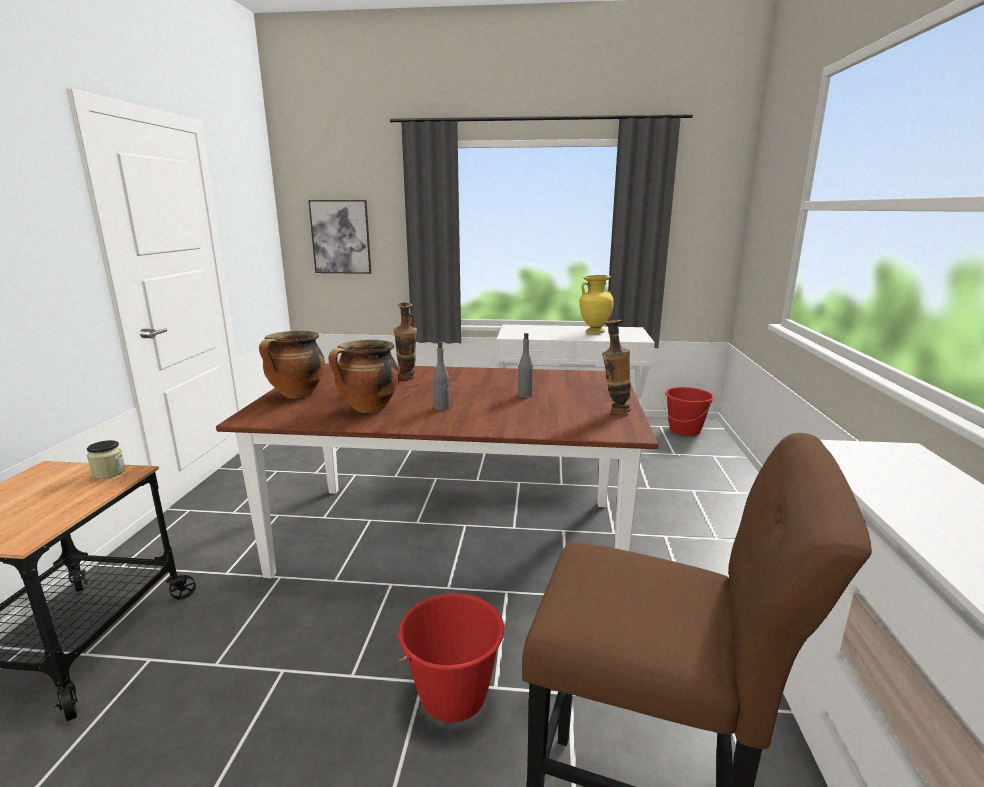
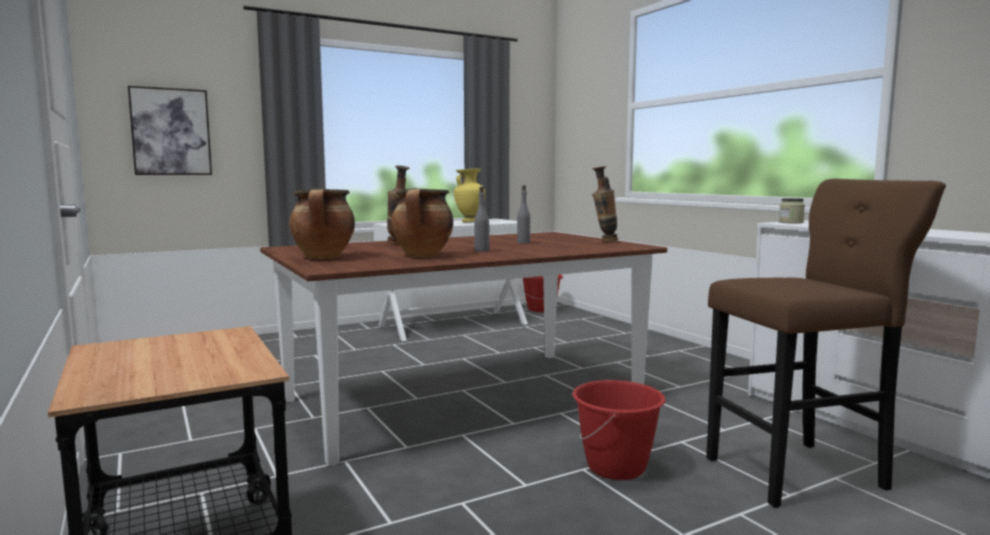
camera: 35 degrees left, 10 degrees down
(109, 472) = (204, 336): jar -> jar (791, 222)

